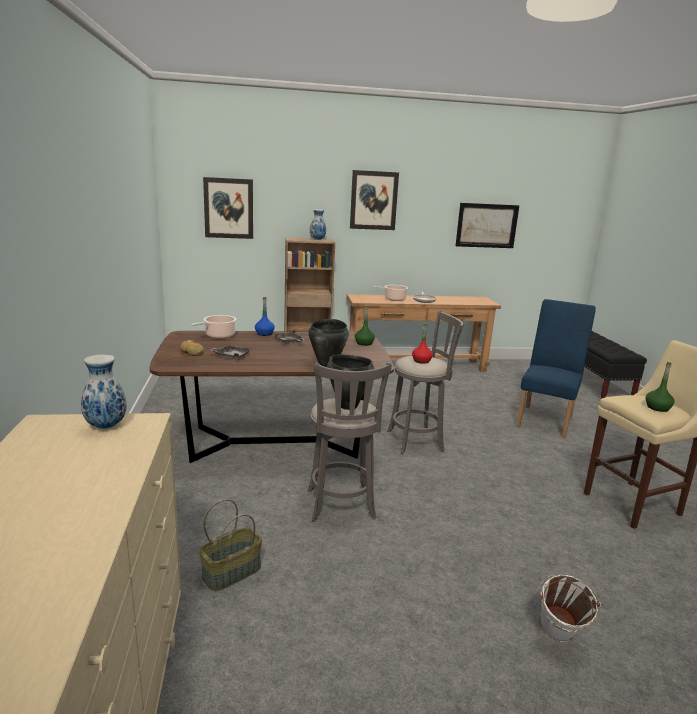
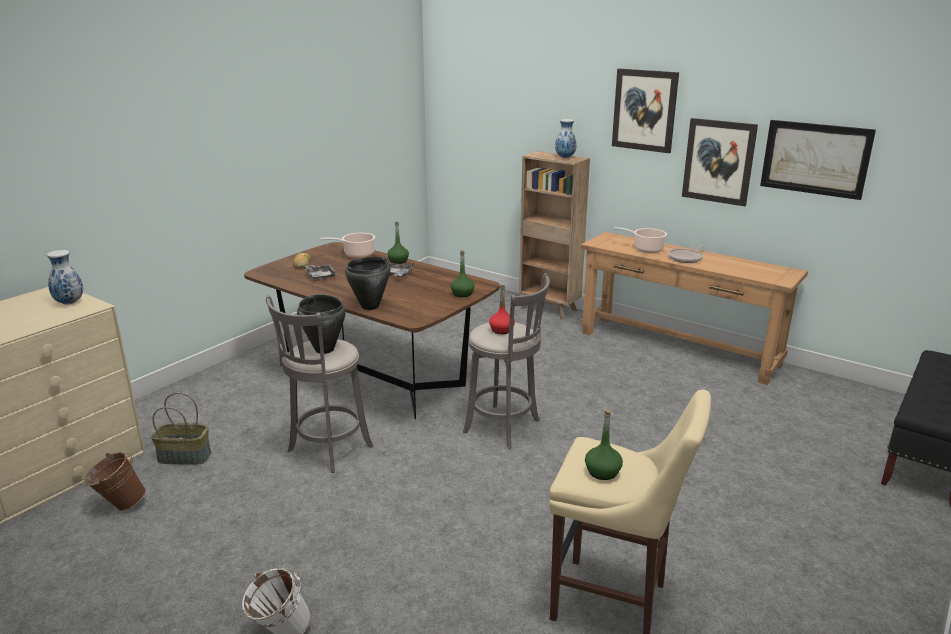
camera: 45 degrees right, 5 degrees up
(228, 208) = (484, 111): picture -> picture (718, 161)
(252, 647) = (119, 505): none -> brown bucket
(264, 333) = (398, 261): blue bottle -> green bottle
(546, 419) = (719, 470): blue chair -> none

